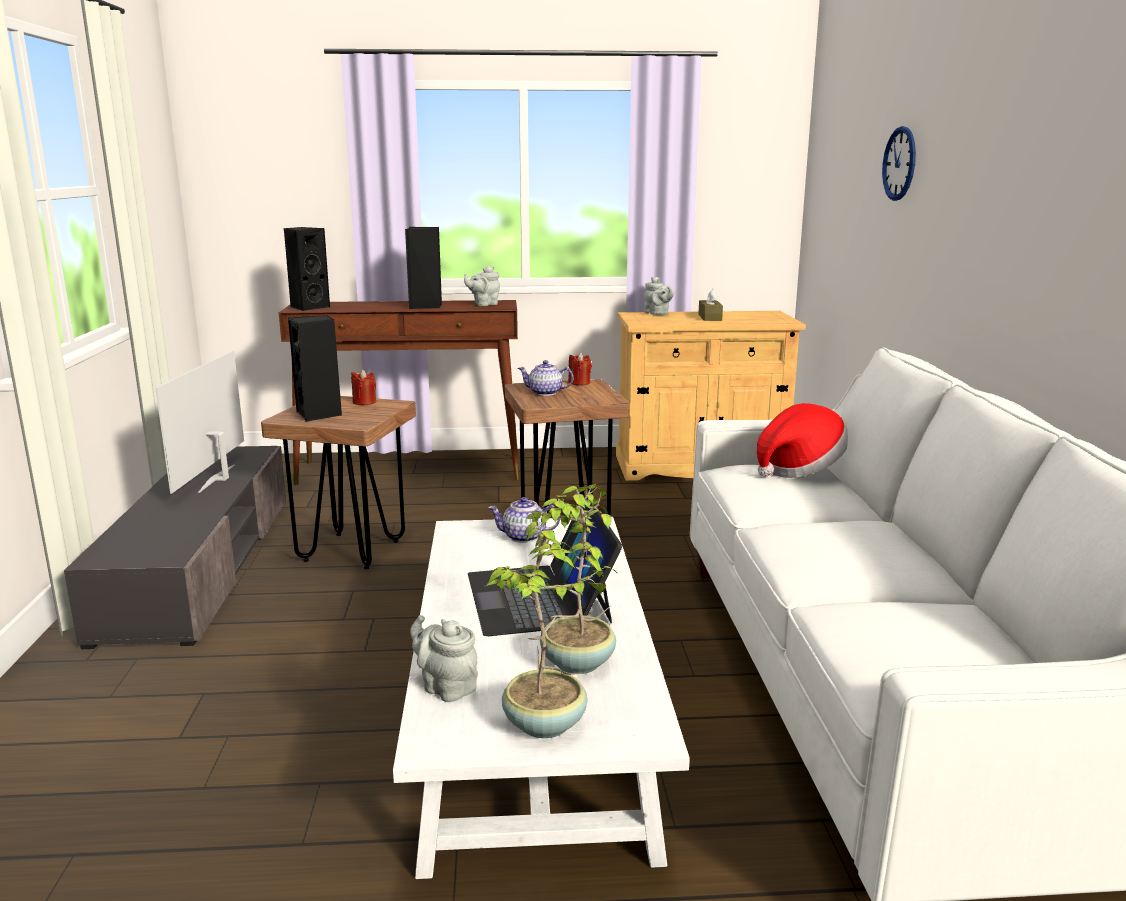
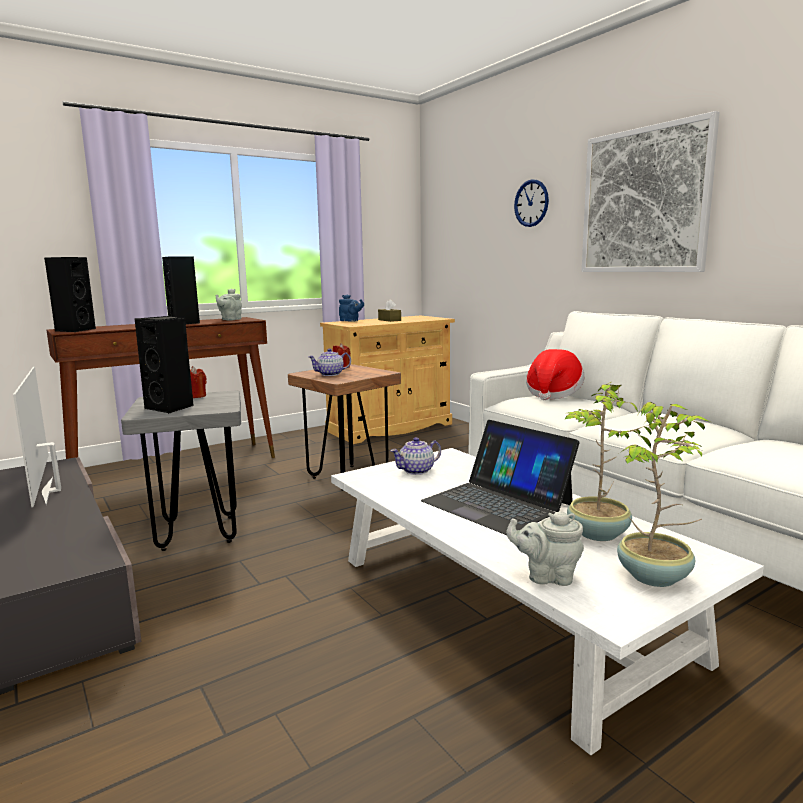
camera: 30 degrees left, 5 degrees down
(352, 550) = (198, 532): brown stool -> grey stool
(657, 314) = (350, 321): grey teapot -> blue teapot
(1002, 185) = (644, 201): none -> picture

